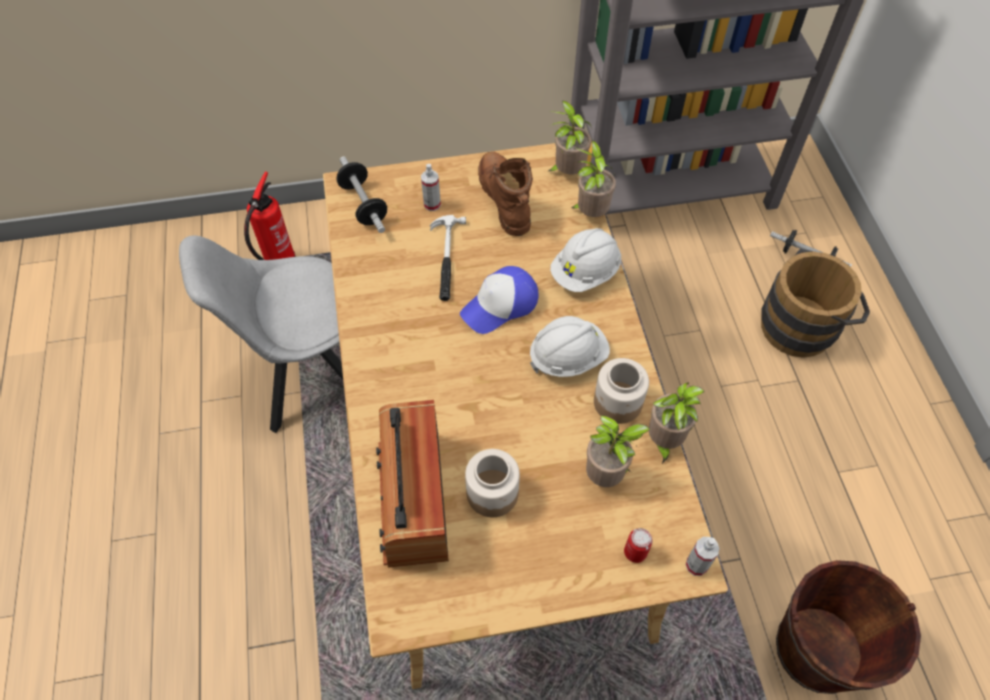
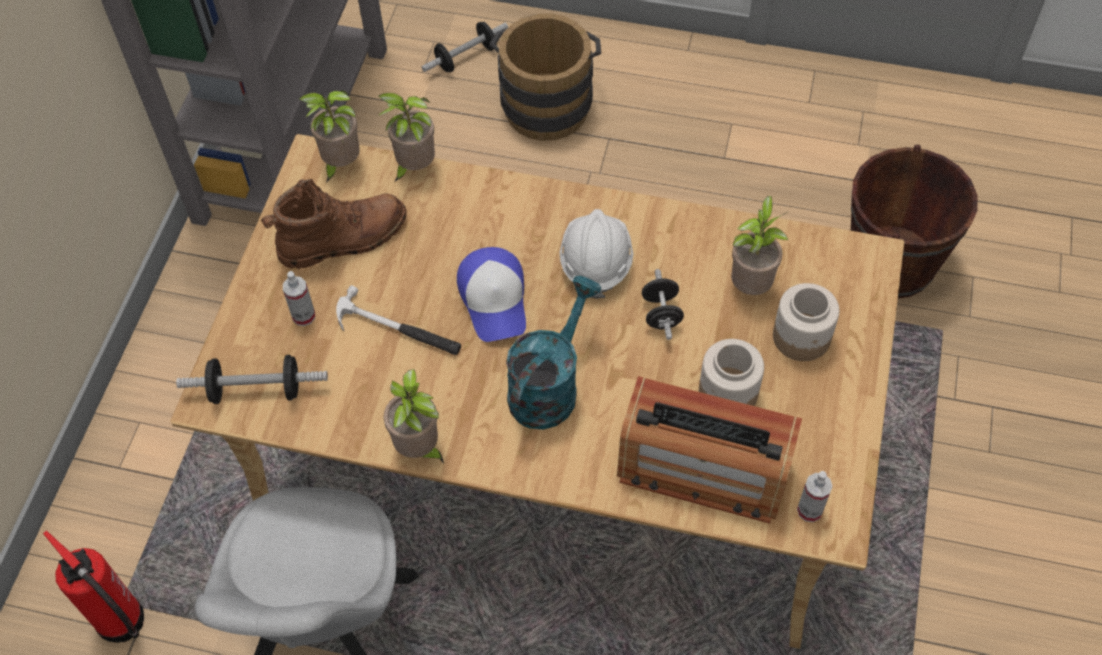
camera: 65 degrees left, 0 degrees up
(442, 367) = (549, 385): none -> turquoise watering can
(505, 199) = (343, 239): brown boot -> brown boot turned 150 degrees clockwise
(544, 419) = (661, 314): none -> black dumbbell
(585, 273) = (494, 204): white hard hat -> none
(617, 403) = (672, 242): jar -> jar (802, 337)
(635, 552) = (841, 295): can -> none
(663, 442) = (733, 223): potted plant -> potted plant (419, 449)
(696, 565) = (872, 252): spray bottle -> spray bottle (809, 510)

